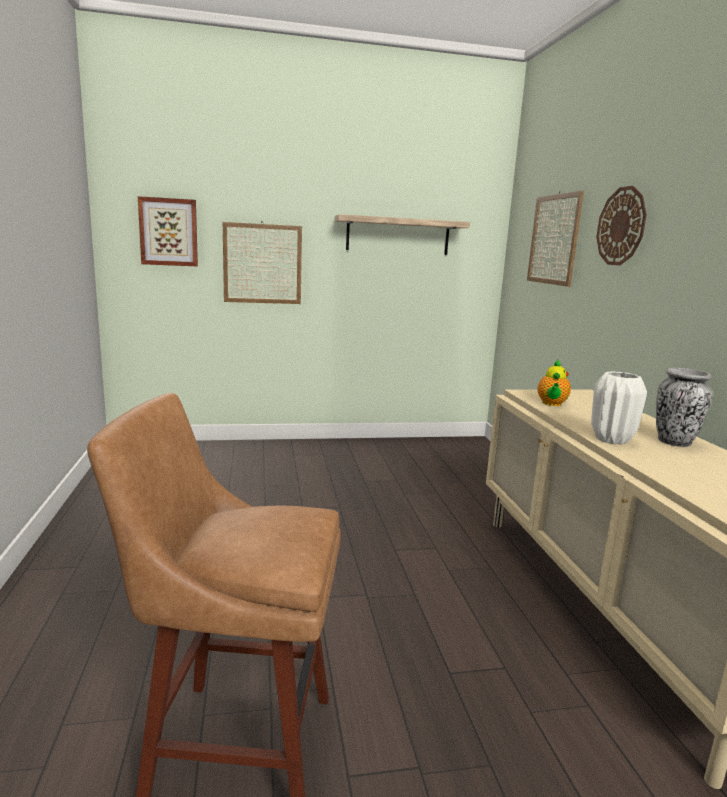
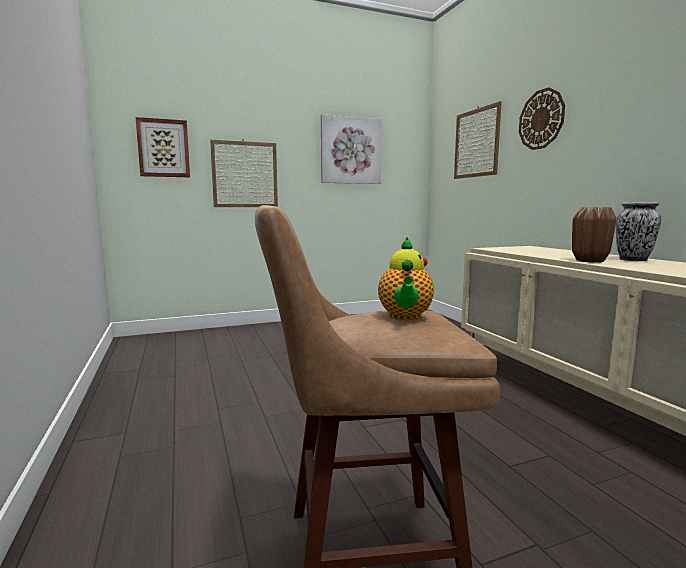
camera: 10 degrees left, 5 degrees down
(398, 235) = (350, 151): shelf -> picture
(551, 404) = (516, 251): teapot -> teapot (405, 317)
(611, 439) = (589, 261): white vase -> brown vase

